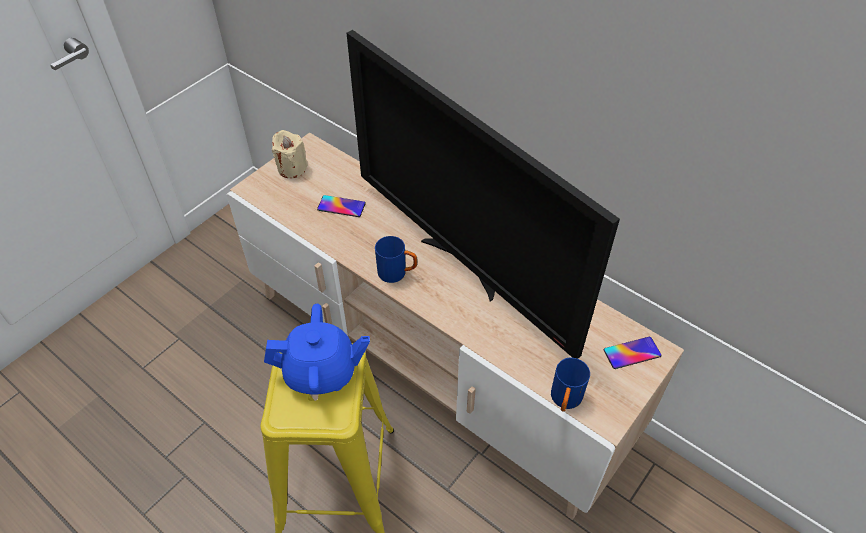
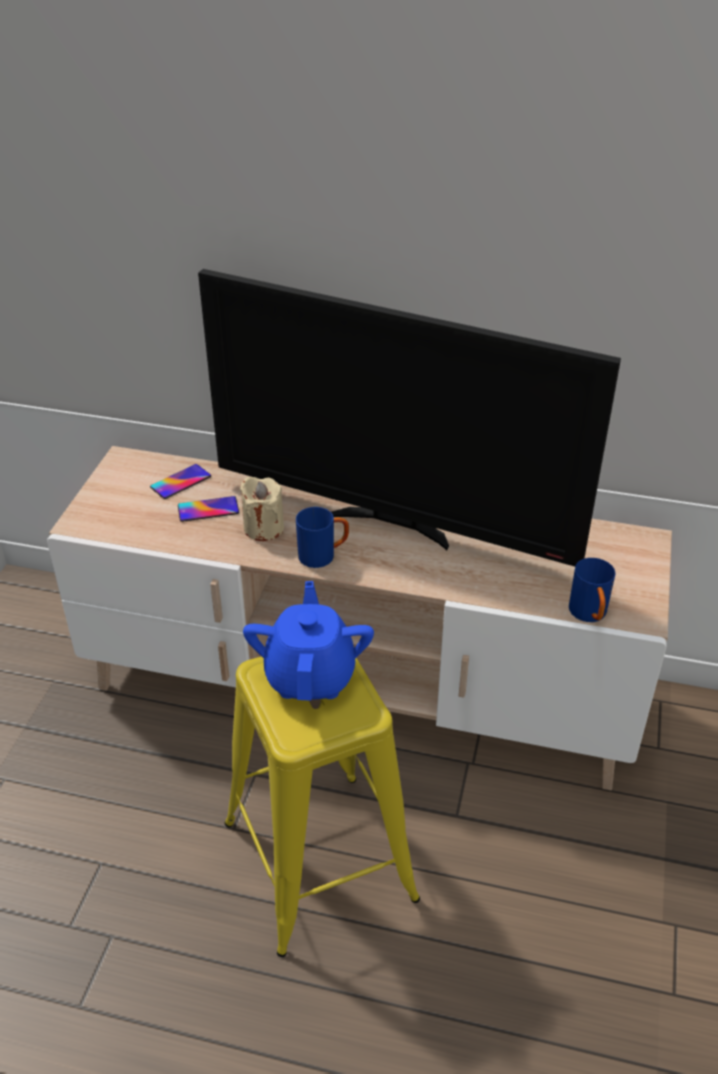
camera: 25 degrees left, 10 degrees down
(292, 168) = (117, 488): beige candle -> beige candle (263, 528)
(321, 372) = (310, 676): blue teapot -> blue teapot turned 60 degrees counterclockwise
(632, 353) = (625, 549): phone -> phone (180, 482)

